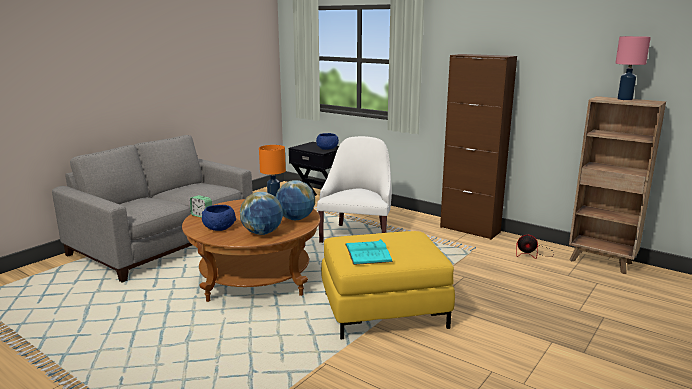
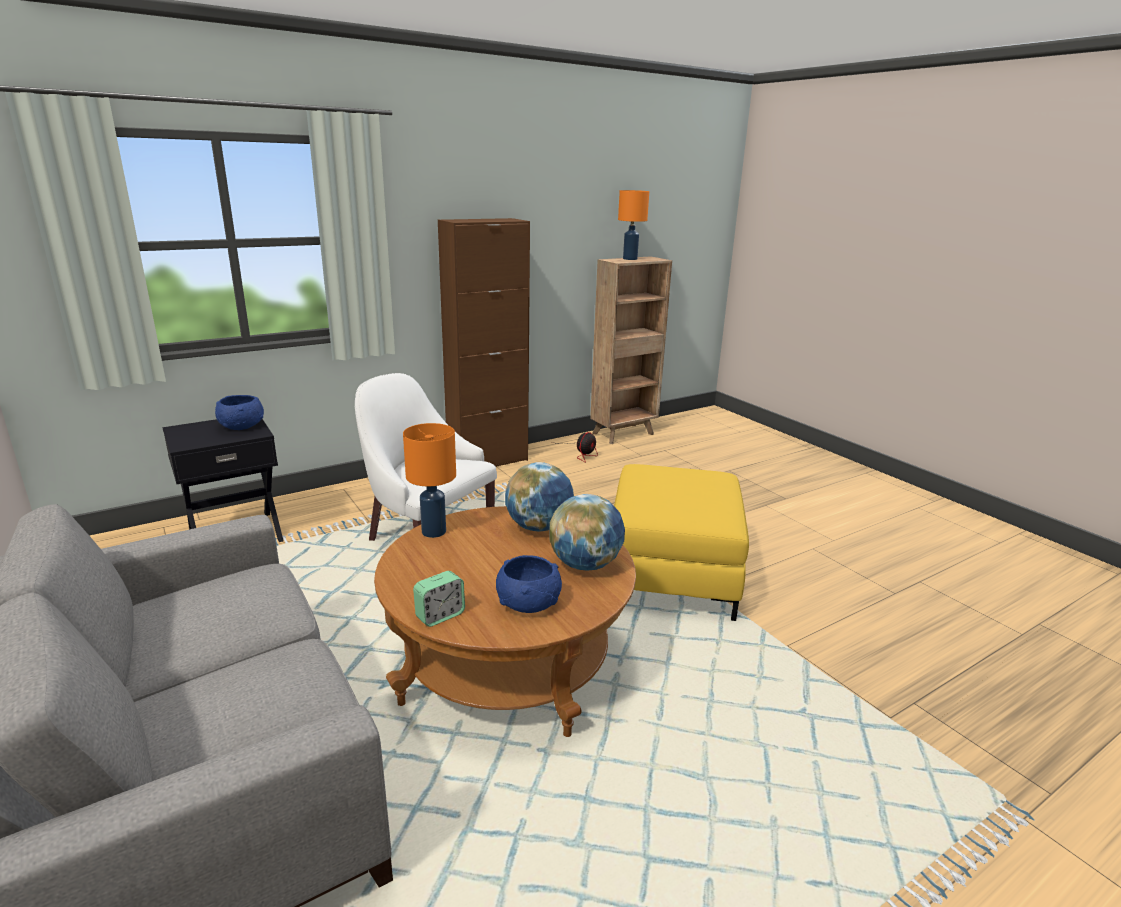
camera: 70 degrees left, 5 degrees up
(368, 253) = (699, 504): turquoise book -> none
(625, 99) = (630, 259): pink table lamp -> orange table lamp

